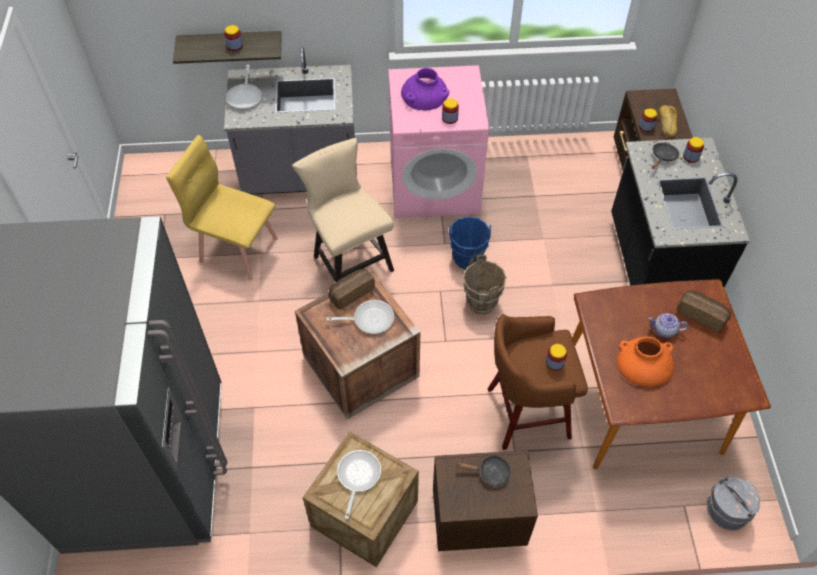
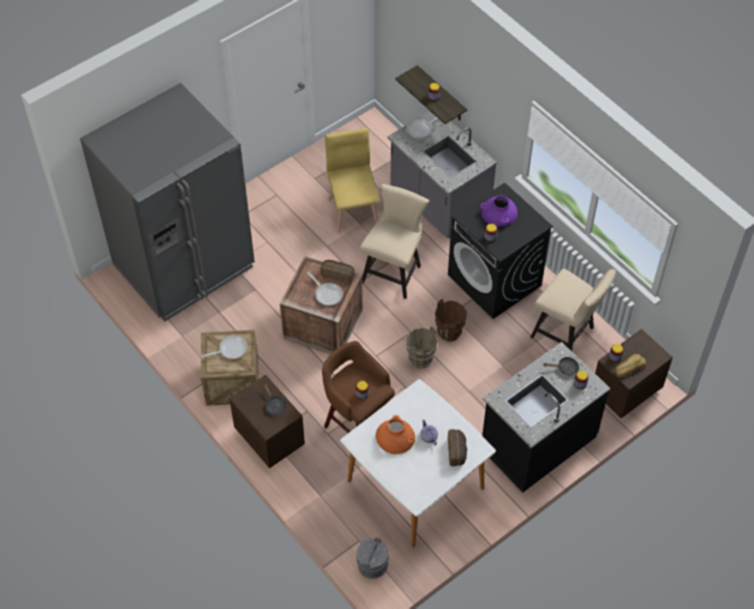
camera: 55 degrees right, 0 degrees up
(435, 185) = (495, 280): pink washing machine -> black washing machine
(467, 258) = (449, 332): blue bucket -> brown bucket
(543, 169) = (566, 334): none -> beige chair
(642, 403) = (416, 485): brown dining table -> white dining table

